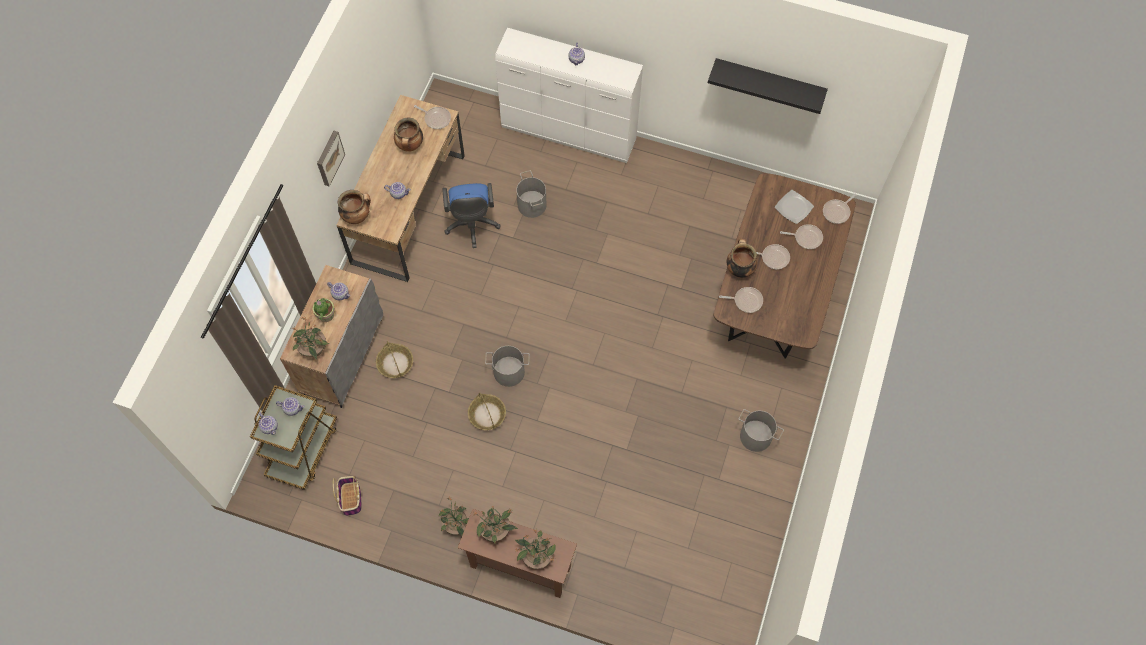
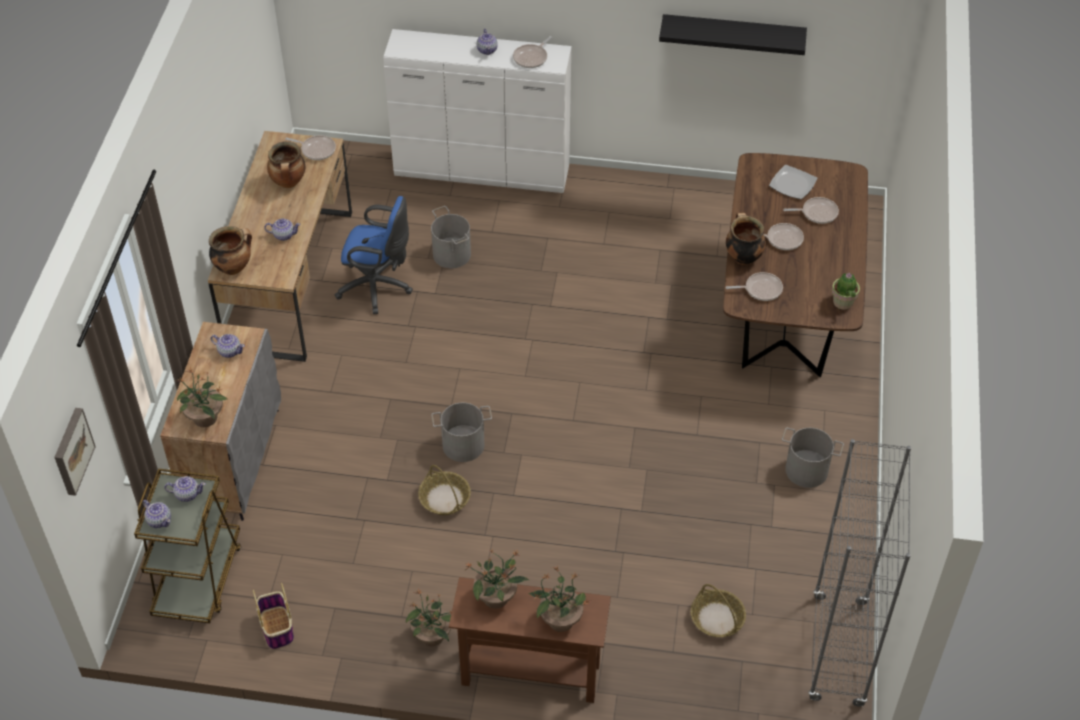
camera: 10 degrees left, 15 degrees down
(326, 315) = (214, 378): potted plant -> potted plant (842, 302)
(329, 158) = (195, 177): picture -> picture (71, 451)
(395, 363) = (307, 457): basket -> basket (716, 618)
(472, 226) = (378, 287): blue office chair -> blue office chair turned 60 degrees counterclockwise
(743, 589) = (838, 651): none -> grey bookcase
(837, 212) = (847, 181): frying pan -> frying pan (532, 57)

